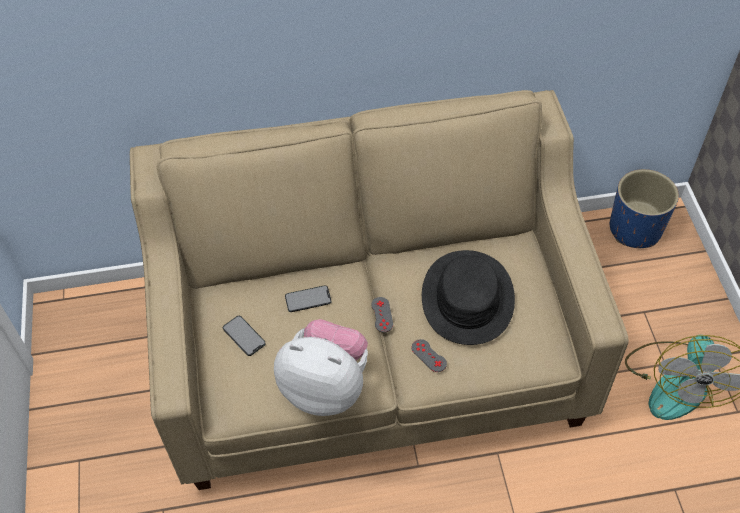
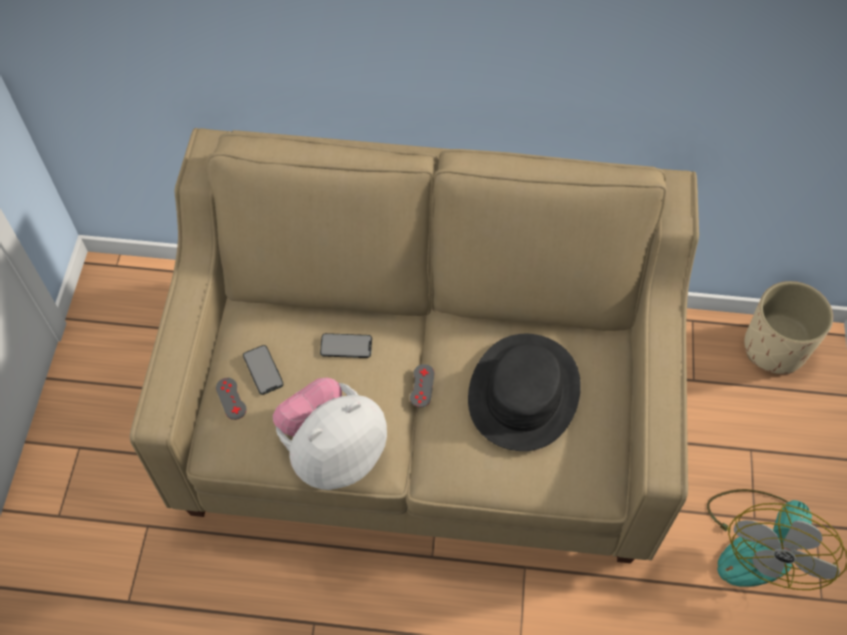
camera: 15 degrees right, 5 degrees up
(326, 386) = (333, 452): plush toy -> plush toy turned 75 degrees counterclockwise
(429, 355) = (457, 448): grey game controller -> grey game controller (231, 398)
(635, 229) = (775, 348): blue planter -> beige planter

